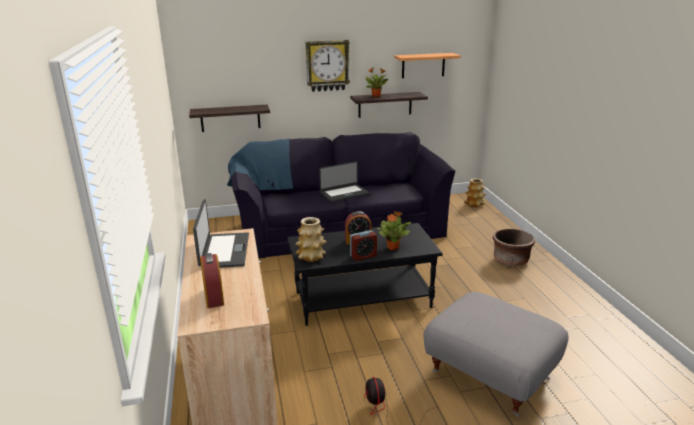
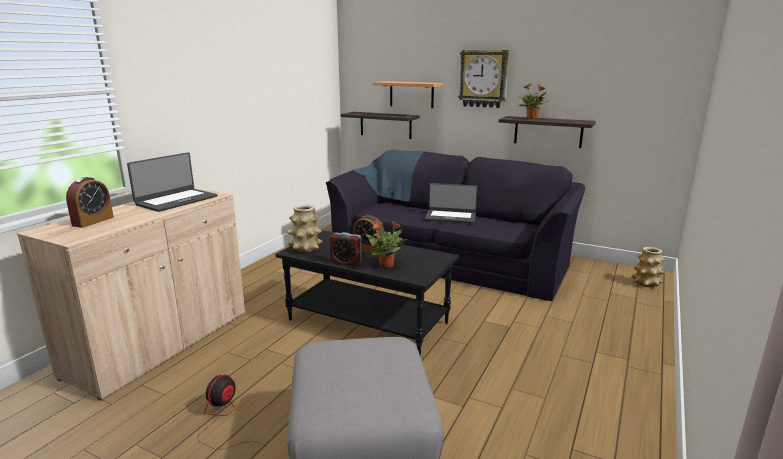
camera: 40 degrees right, 5 degrees down
(423, 65) = (604, 87): shelf -> shelf (411, 94)
(510, 260) = (597, 354): brown planter -> none

